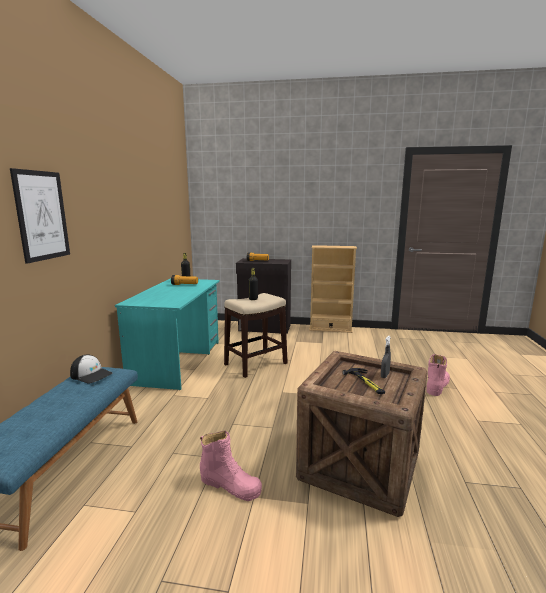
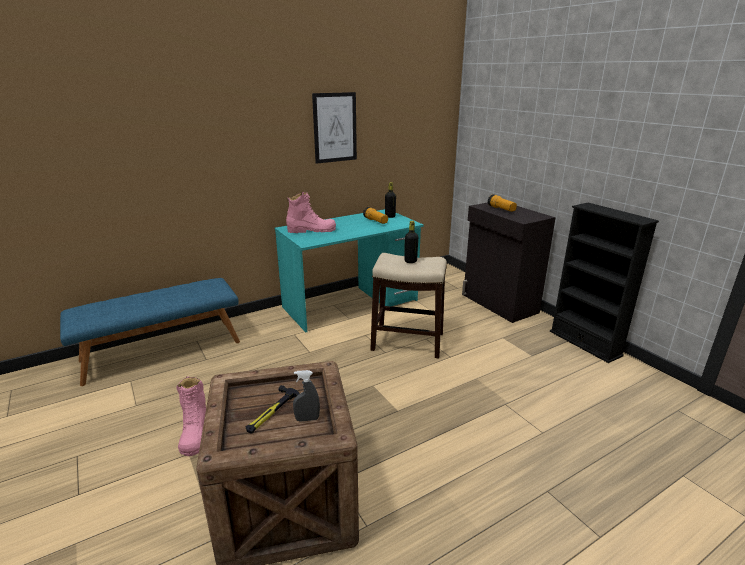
camera: 50 degrees right, 10 degrees up
(42, 215) = (179, 137): picture -> picture (335, 127)
(91, 375) = (203, 286): cap -> none
(330, 329) = (585, 343): beige bookcase -> black bookcase
(437, 386) = (572, 510): pink boot -> pink boot (311, 230)

